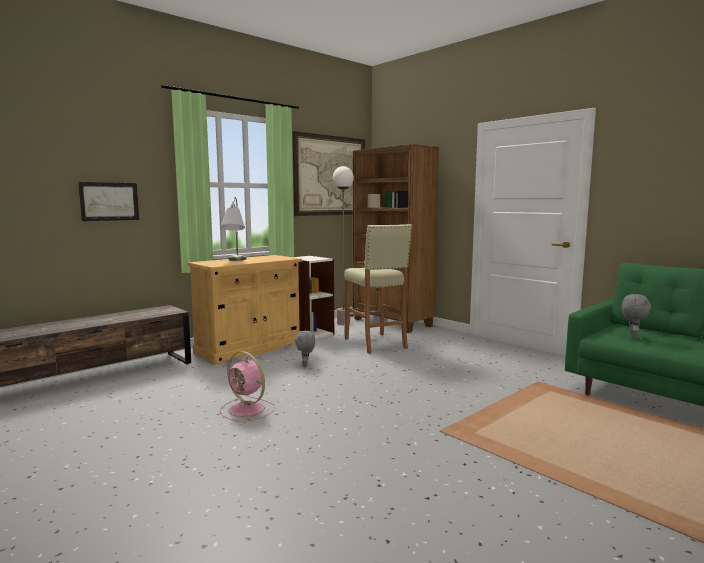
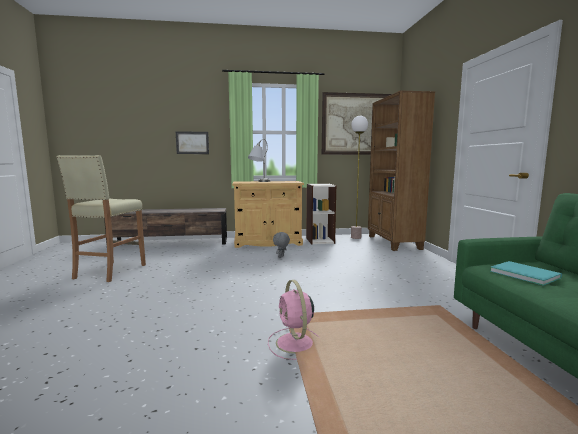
camera: 35 degrees right, 0 degrees up
(248, 410) = (204, 272): pink fan -> pink fan (295, 344)
(375, 343) = (353, 253): beige stool -> beige stool (110, 272)
(632, 337) = (523, 273): grey plush toy -> turquoise book

